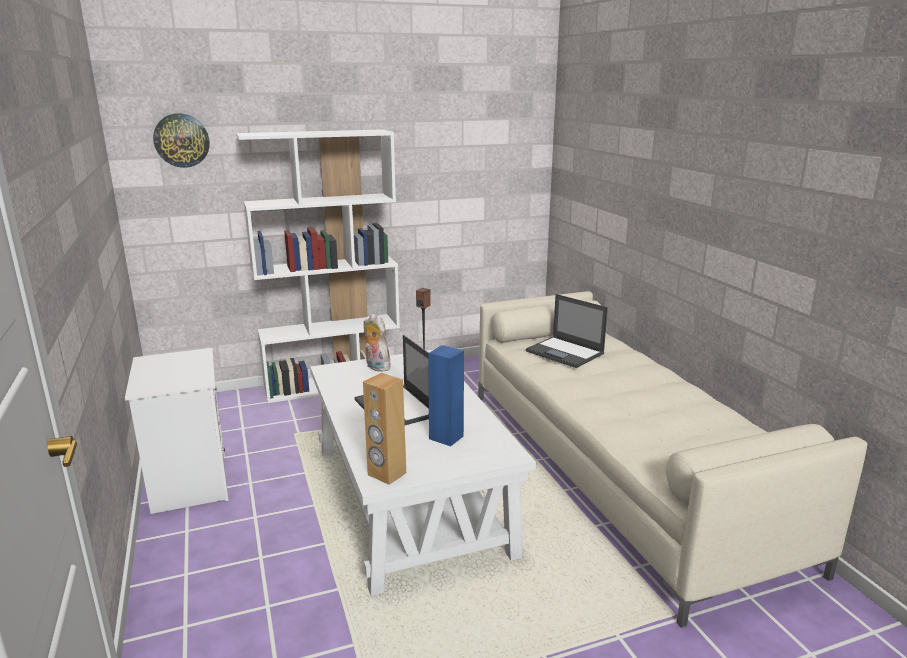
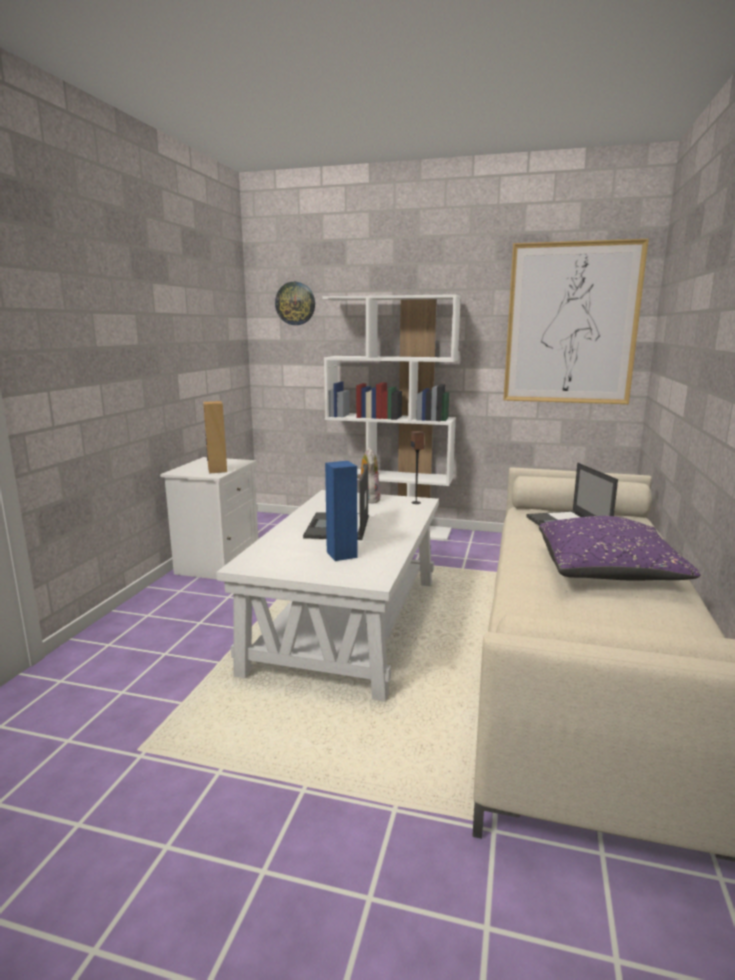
camera: 35 degrees right, 5 degrees down
(386, 474) = (256, 563): brown speaker -> brown speaker (217, 470)
(486, 154) = (571, 324): none -> picture
(638, 389) = (607, 572): none -> purple pillow

